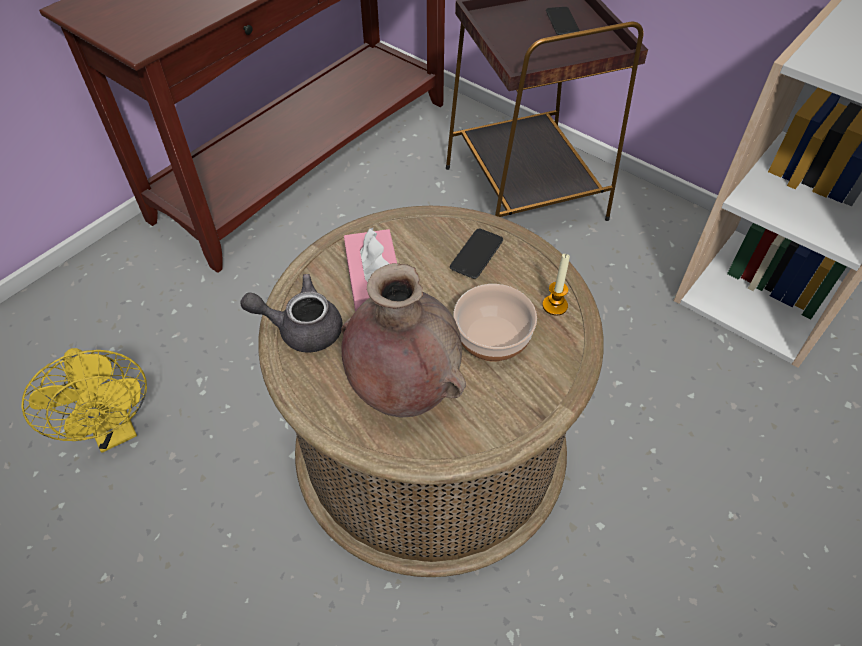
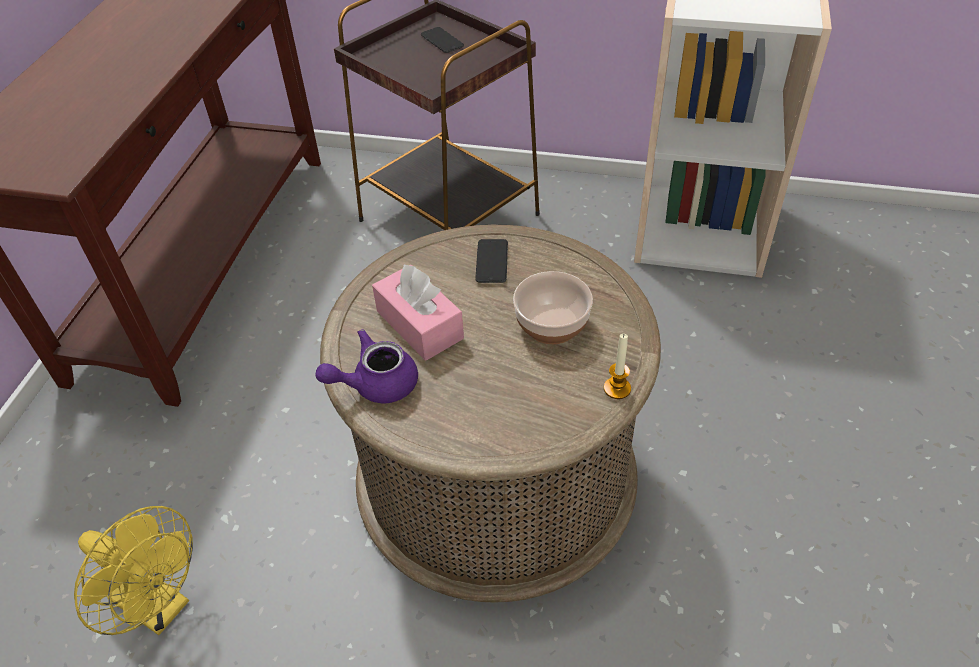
camera: 25 degrees left, 5 degrees down
(301, 328) = (375, 384): grey teapot -> purple teapot
(403, 391) = (504, 397): brown vase -> none
(555, 305) = (586, 278): candle -> candle (617, 388)

